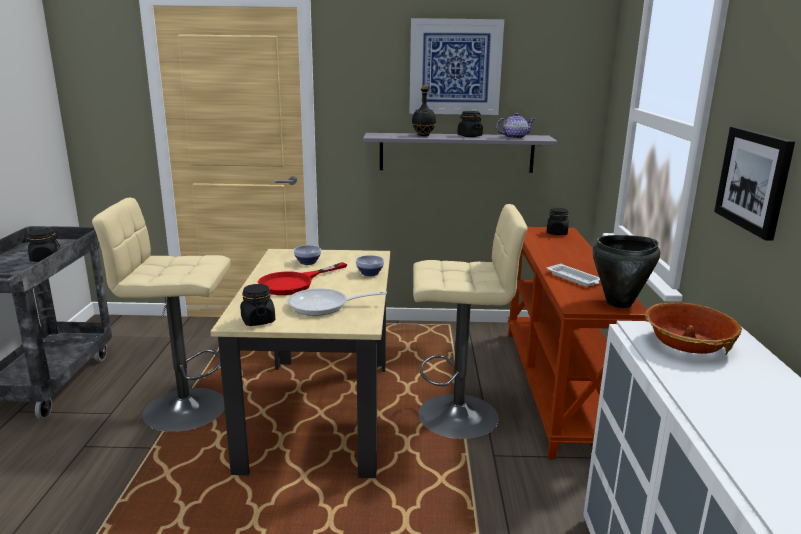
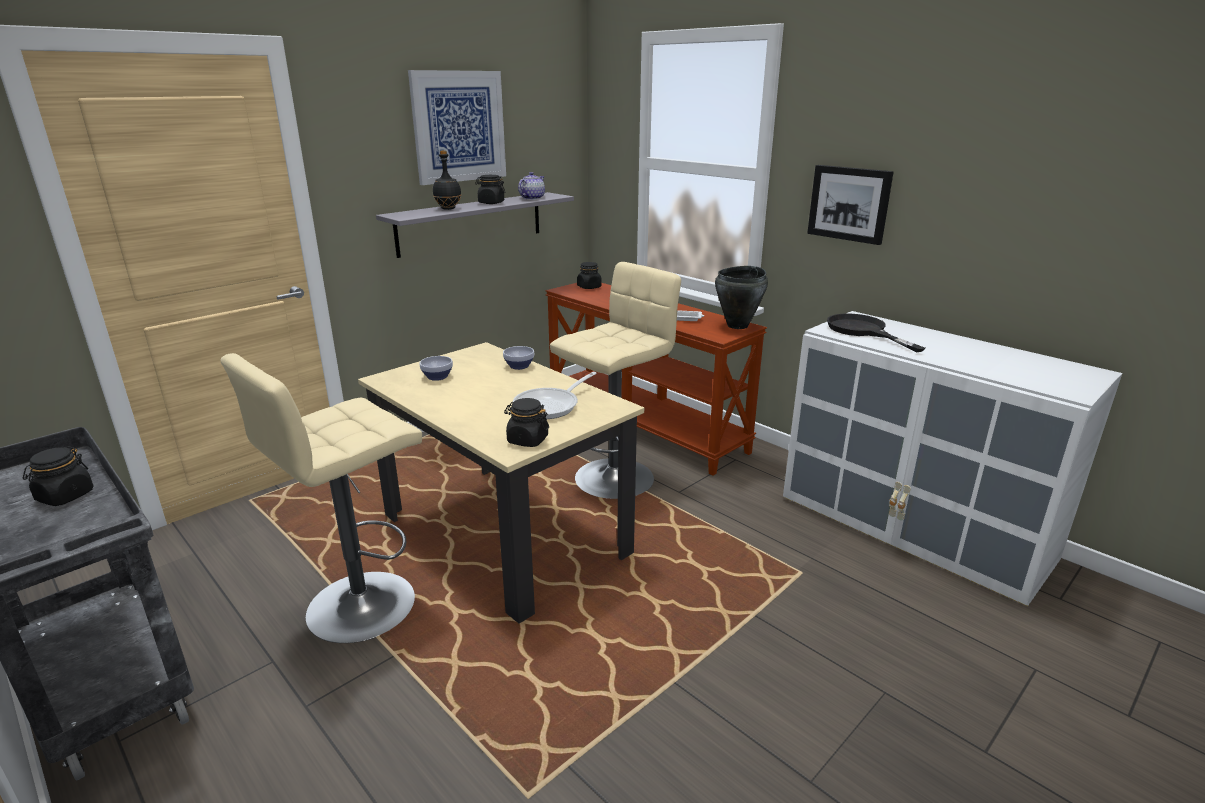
camera: 45 degrees left, 5 degrees up
(294, 283) = (474, 398): red frying pan -> none
(687, 344) = (863, 331): bowl -> black frying pan

